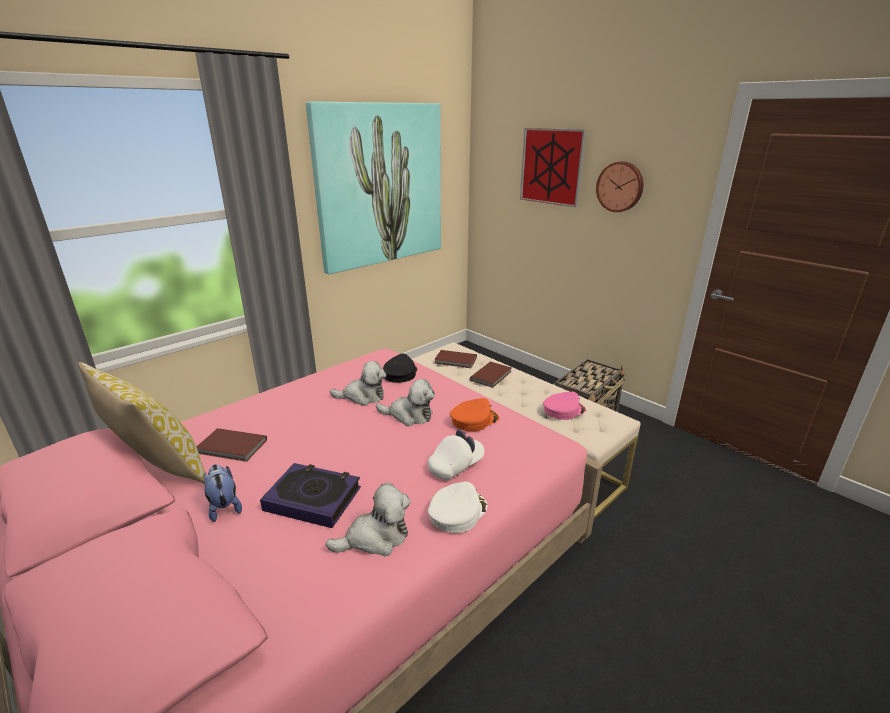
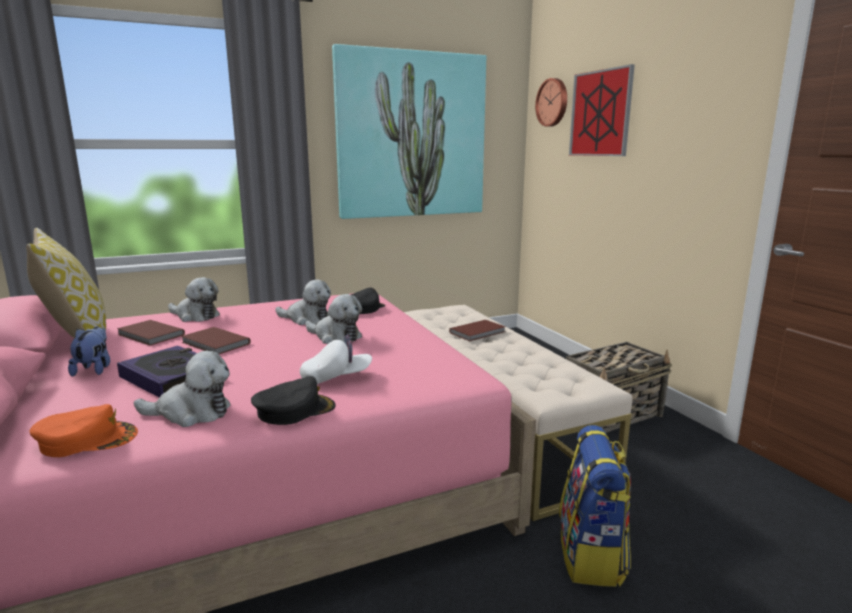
camera: 20 degrees right, 10 degrees down
(250, 411) = (195, 316): none -> plush toy
(456, 361) = (450, 317): brown book -> brown book (215, 344)
(457, 512) = (294, 410): white cap -> black cap
(474, 419) = (399, 348): orange cap -> orange cap (87, 439)
(563, 410) = (536, 369): pink cap -> none
(620, 186) = (669, 124): wall clock -> wall clock (553, 102)
(636, 545) = (592, 556): none -> backpack

